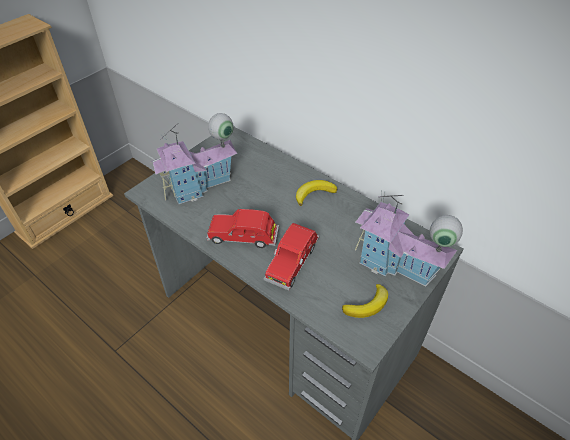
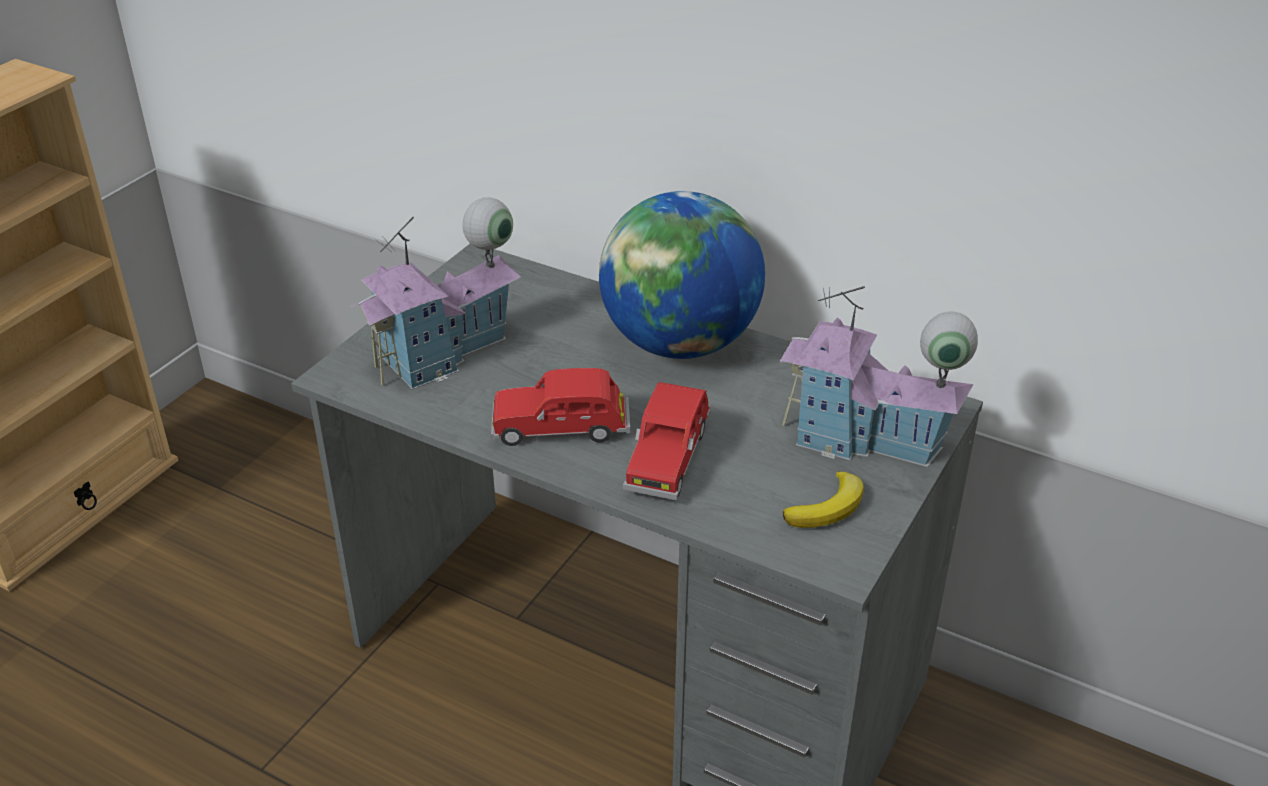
camera: 10 degrees left, 10 degrees down
(314, 194) = (679, 344): banana -> globe

